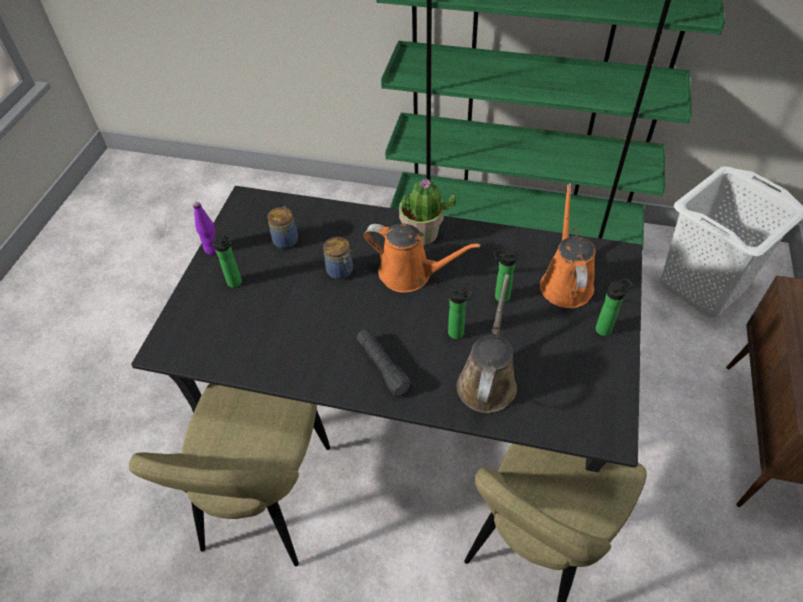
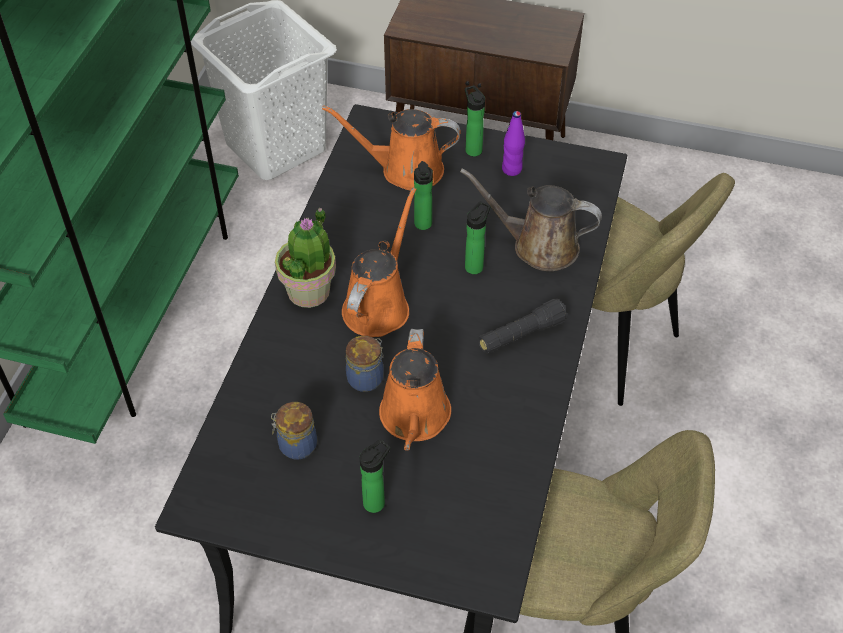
camera: 90 degrees left, 0 degrees up
(212, 249) = (302, 541): purple bottle -> purple bottle (512, 169)
(302, 300) = (414, 419): none -> orange watering can

